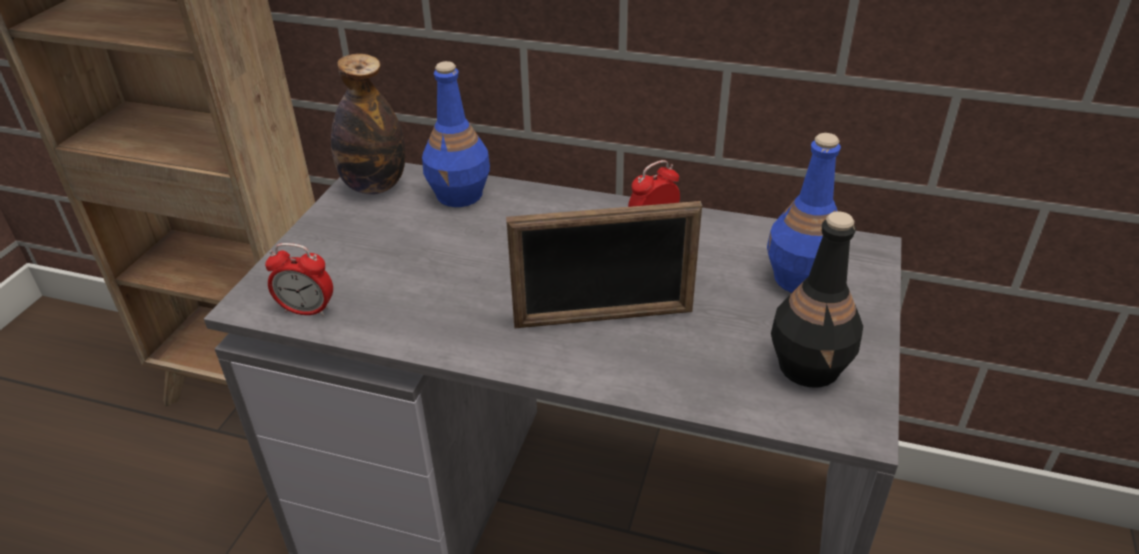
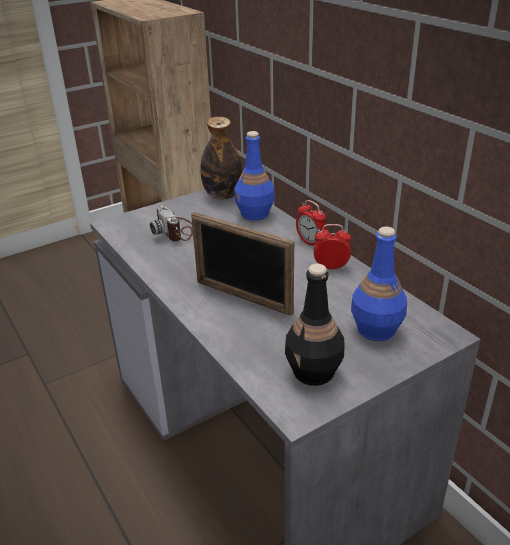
camera: 40 degrees right, 5 degrees down
(307, 310) = (128, 236): alarm clock -> alarm clock (310, 242)
(379, 268) = (177, 231): none -> camera

